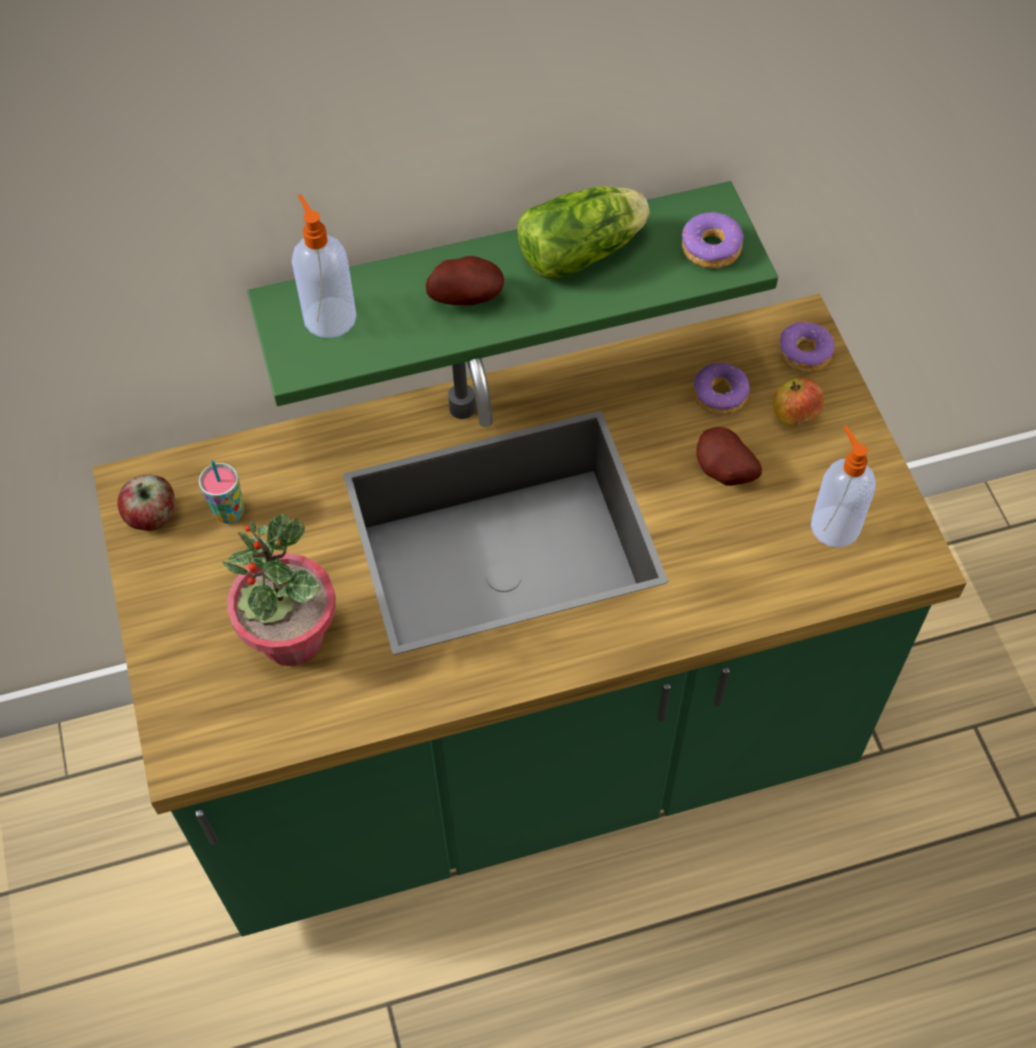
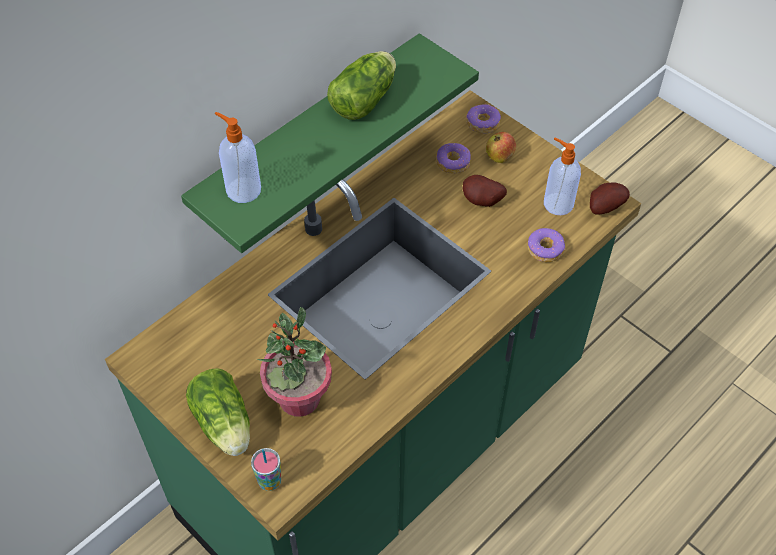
camera: 30 degrees left, 5 degrees down
(152, 517) = (164, 370): apple -> none
(177, 628) = (224, 426): none -> lettuce
(229, 513) = (212, 346): cup -> cup (269, 481)
(467, 297) = (316, 147): potato -> potato (604, 207)
(711, 249) = (434, 71): donut -> donut (545, 249)

